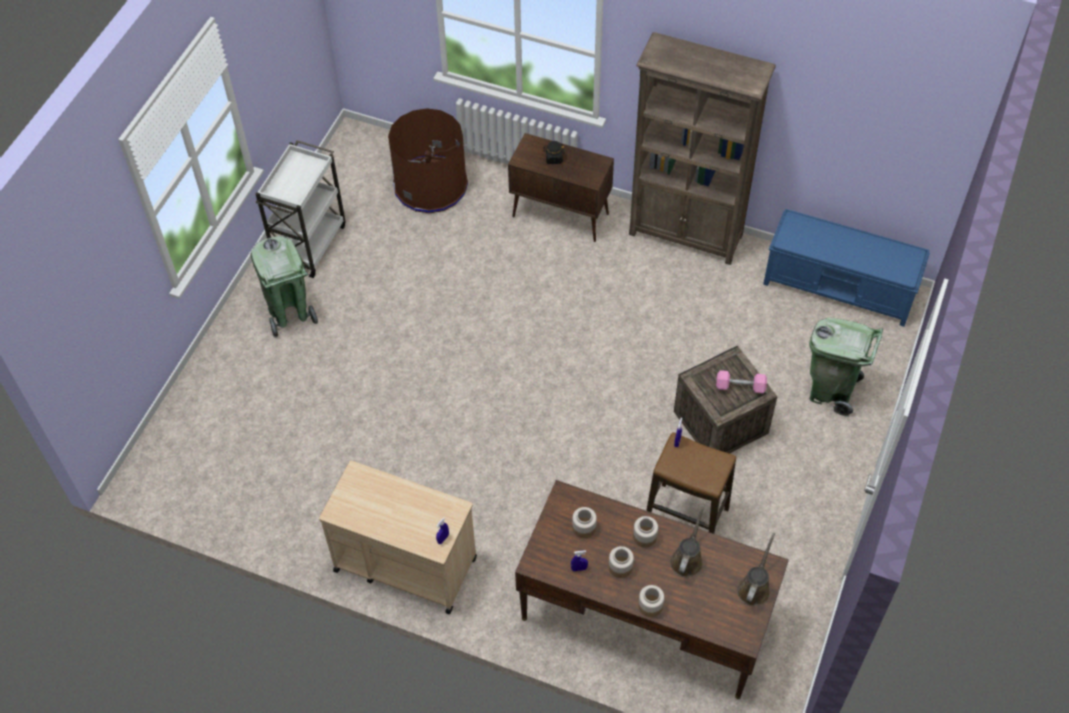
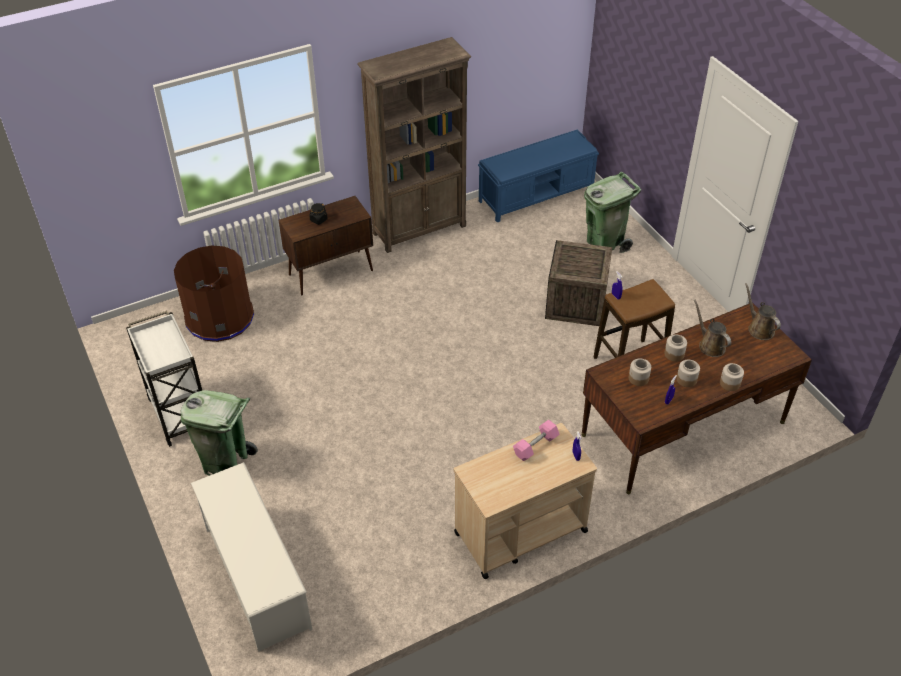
camera: 50 degrees left, 10 degrees down
(206, 417) = (256, 576): none -> white shoe rack
(740, 387) = (588, 257): pink dumbbell -> pink dumbbell (535, 446)

